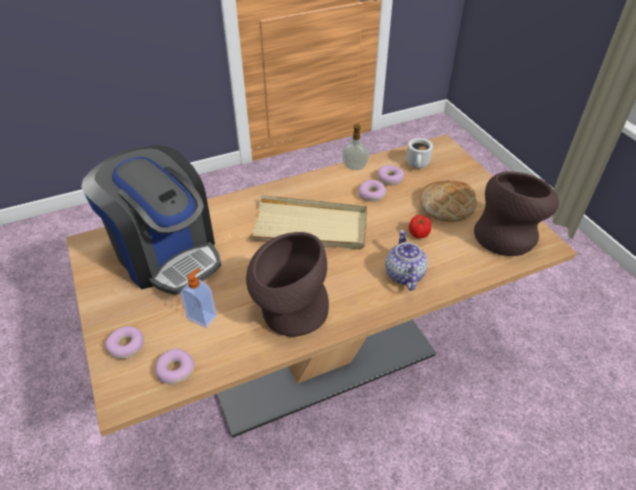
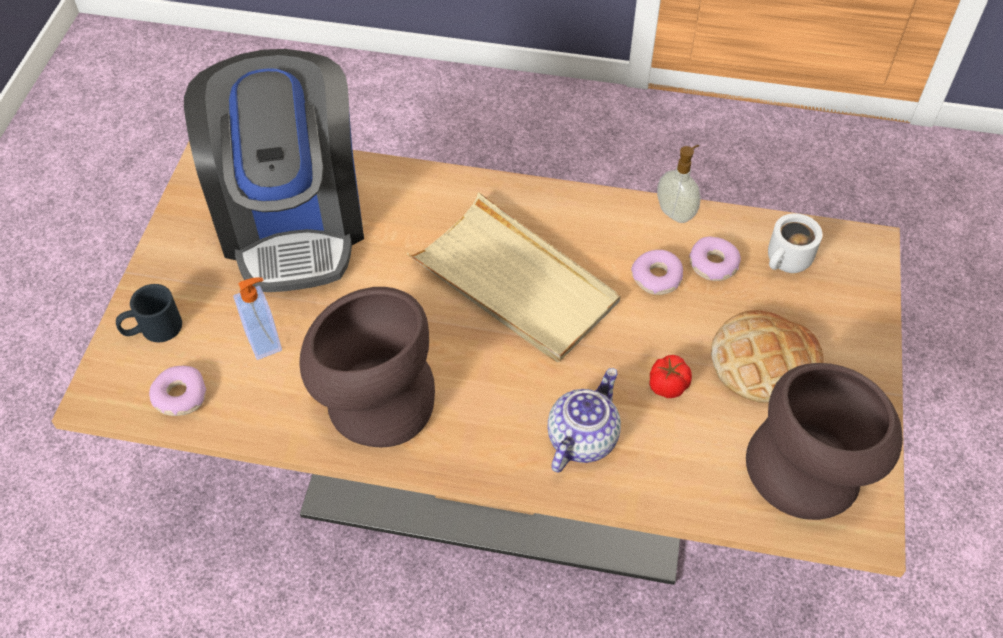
camera: 35 degrees right, 10 degrees up
(127, 346) = (152, 329): donut -> black mug

